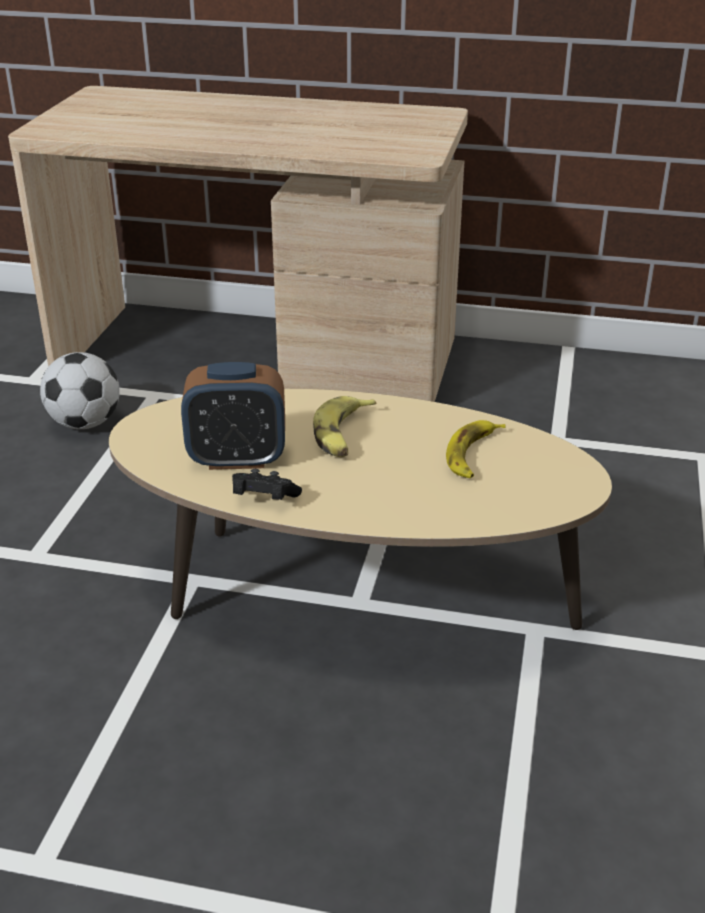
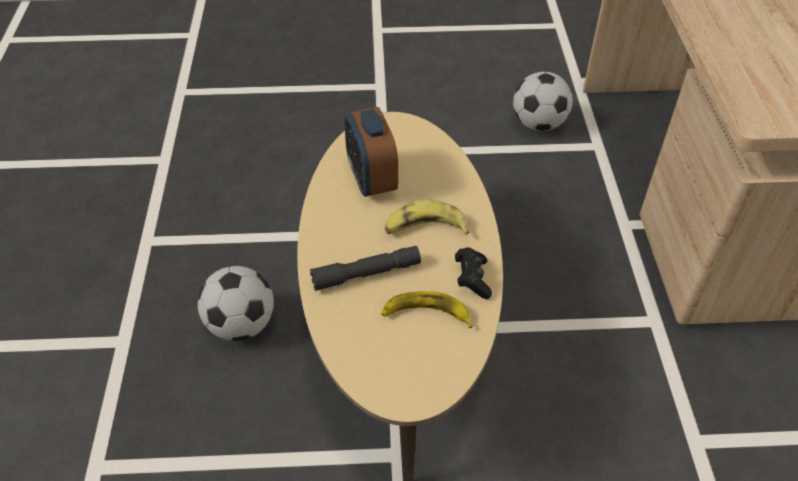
camera: 75 degrees right, 15 degrees up
(263, 499) = (325, 205): black game controller -> black game controller (472, 279)
(289, 750) = (241, 325): none -> football
(398, 484) = (366, 274): none -> grey flashlight

